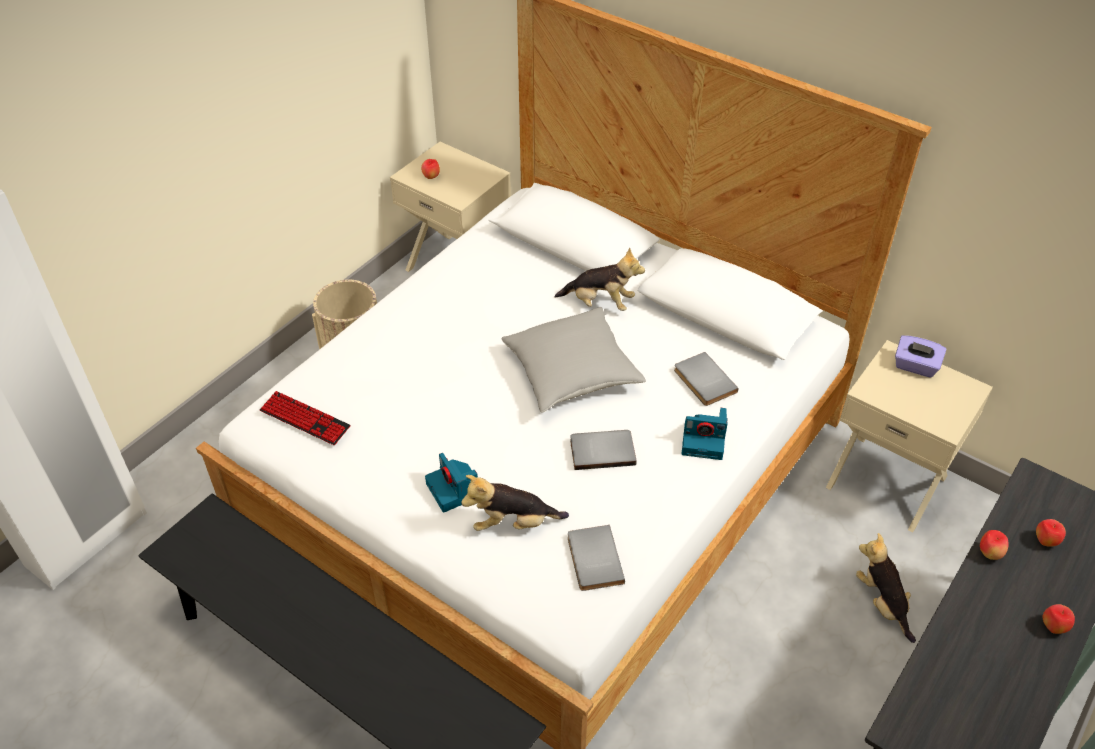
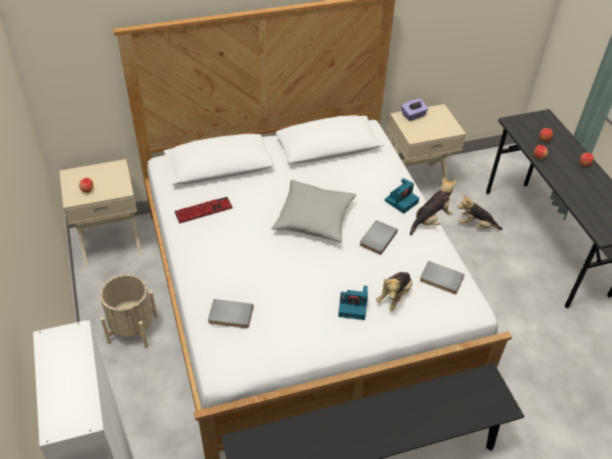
camera: 55 degrees left, 0 degrees up
(305, 419) = (243, 345): keyboard -> keyboard (203, 210)
(600, 303) = (276, 182): plush toy -> plush toy (431, 220)
(703, 381) = (366, 179): grey book -> grey book (230, 316)

